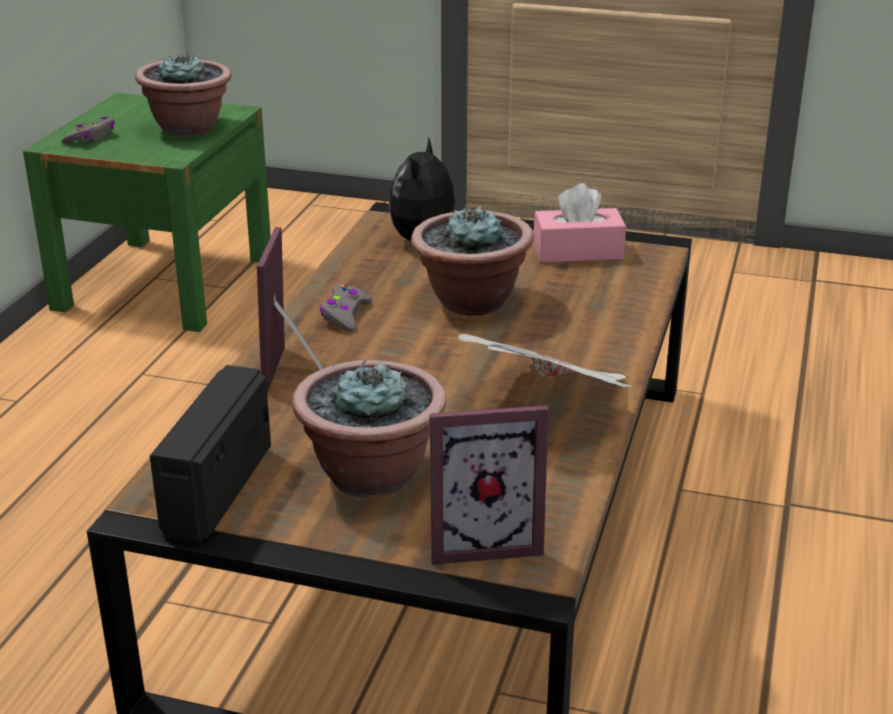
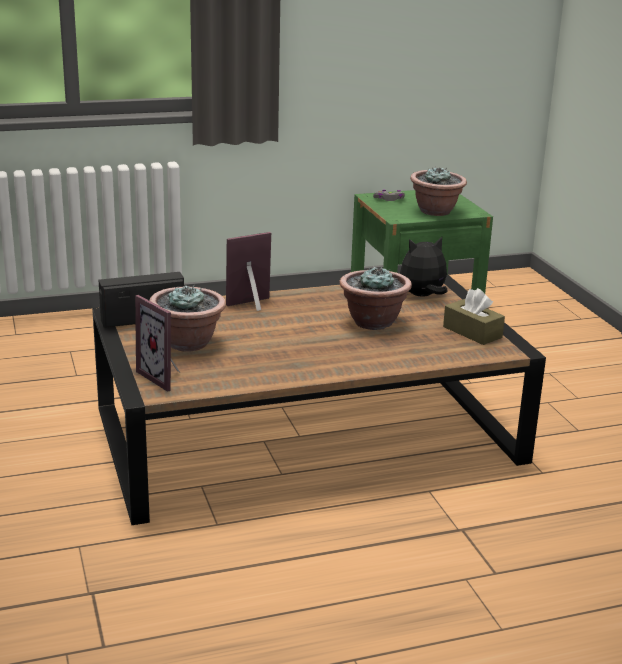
camera: 55 degrees right, 5 degrees down
(345, 315) = (316, 301): grey game controller -> none
(552, 404) = (297, 364): newspaper -> none
(578, 252) = (472, 332): pink tissue box -> brown tissue box

